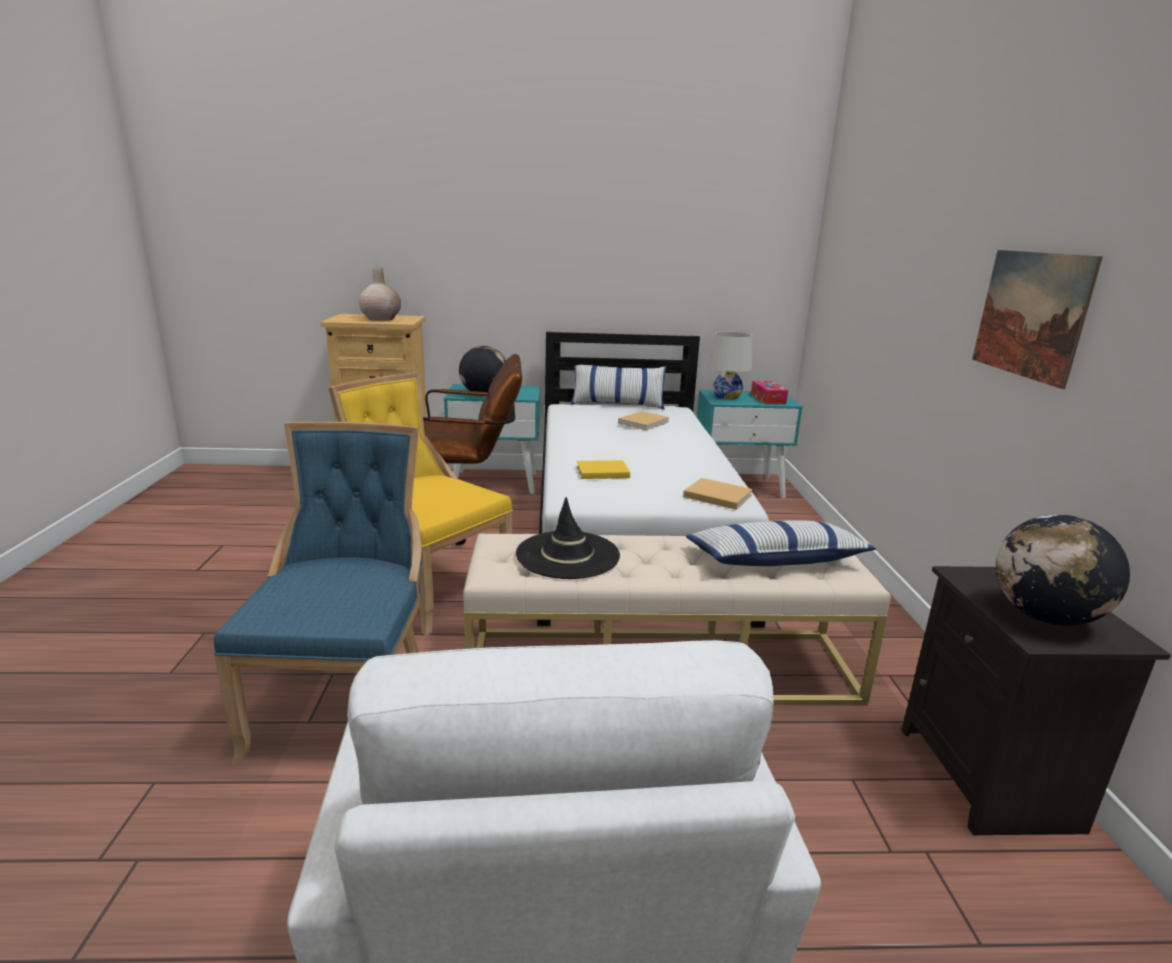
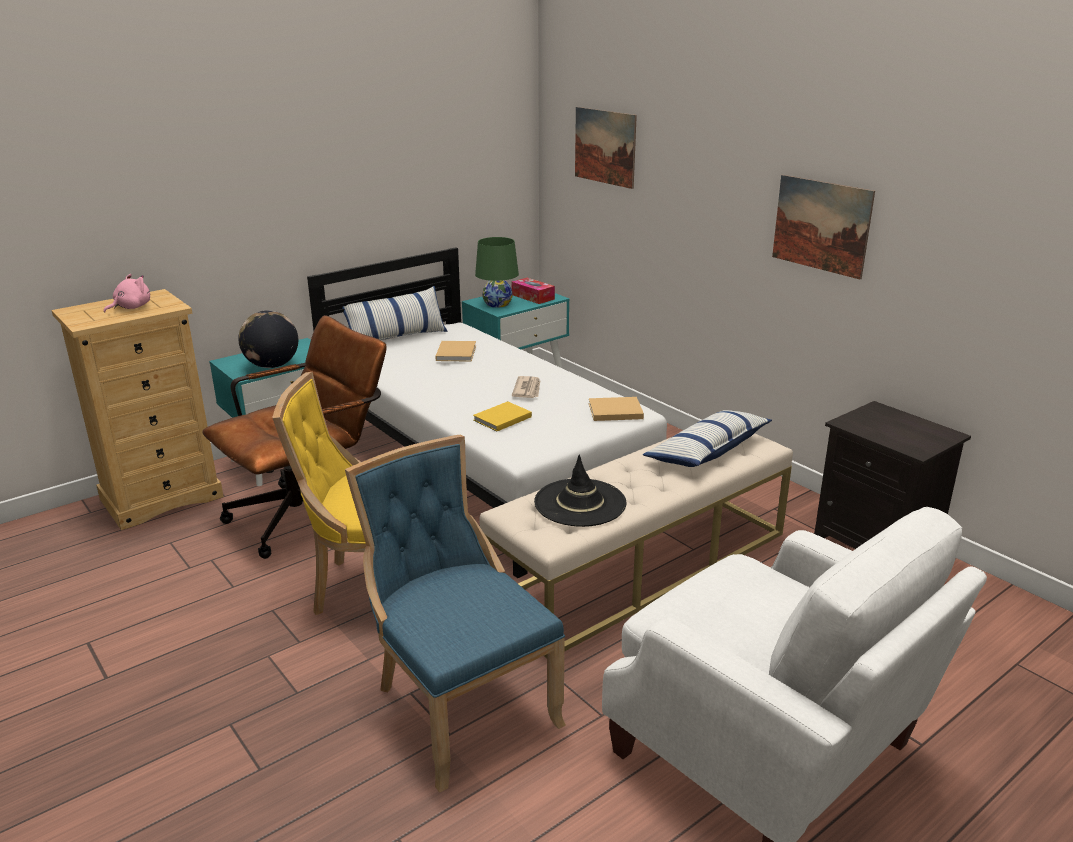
camera: 35 degrees left, 5 degrees up
(381, 319) = (131, 307): beige vase -> pink plush toy
(662, 459) = (527, 389): none -> newspaper
(726, 397) = (497, 304): white table lamp -> green table lamp
(857, 245) = (605, 147): none -> picture
(1044, 617) = (907, 435): globe -> none

